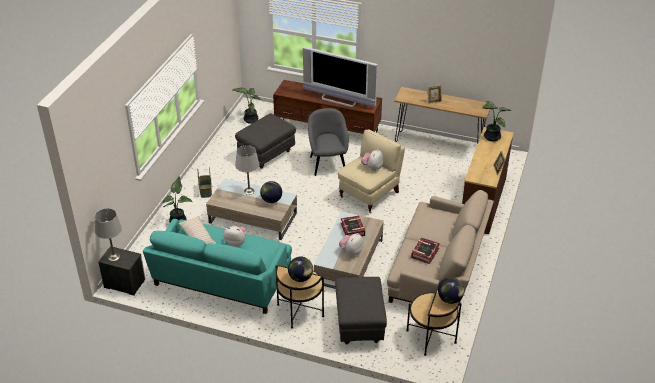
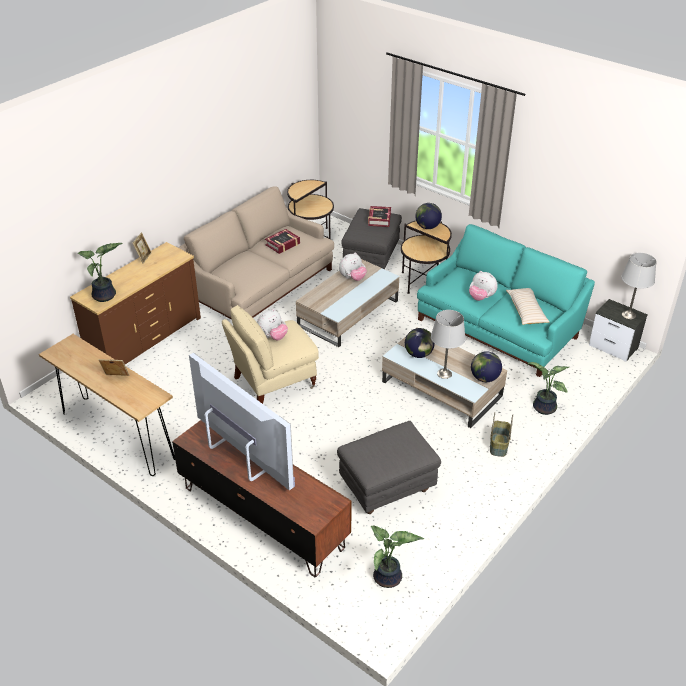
camera: 160 degrees left, 0 degrees up
(328, 163) = (301, 445): grey armchair -> none
(353, 229) = (336, 299): book -> book (379, 219)
(450, 299) = (298, 187): globe -> globe (484, 378)

